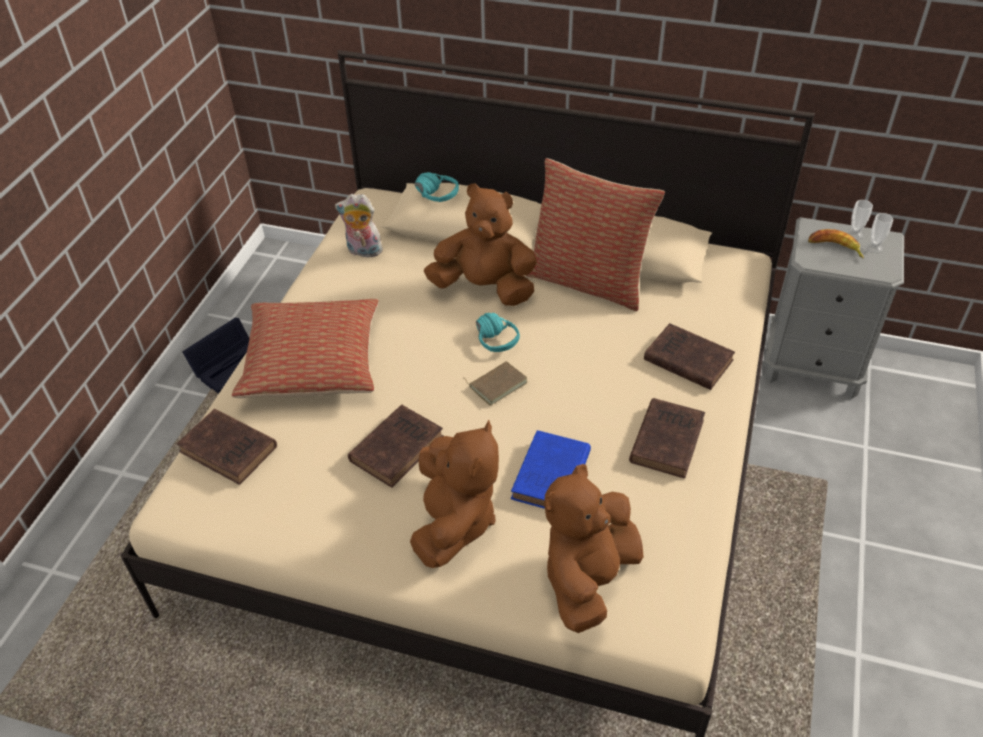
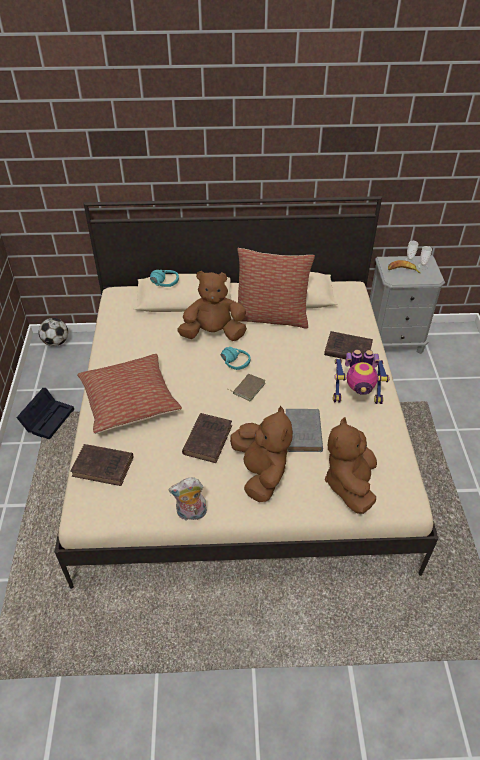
camera: 20 degrees left, 0 degrees up
(290, 257) = (56, 342): none -> football
(363, 251) = (127, 327): plush toy -> plush toy (191, 514)
(550, 477) = (303, 433): blue book -> grey book
(667, 439) = (357, 396): brown book -> toy robot

